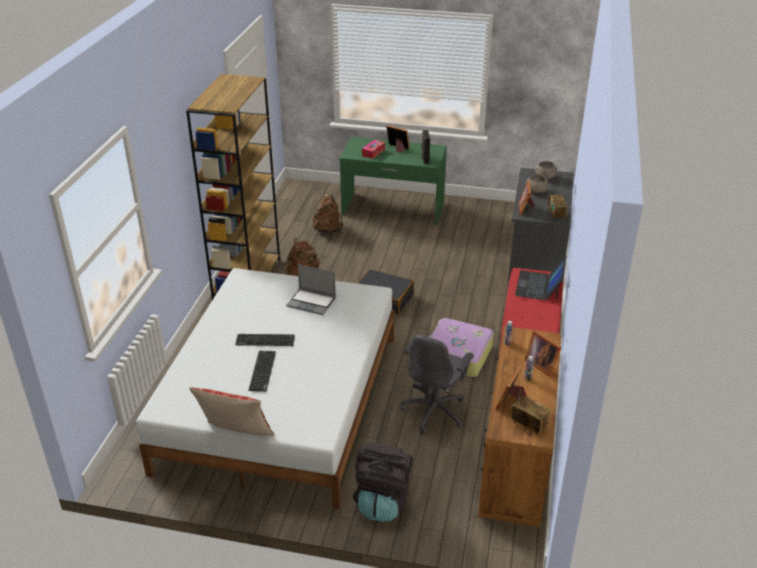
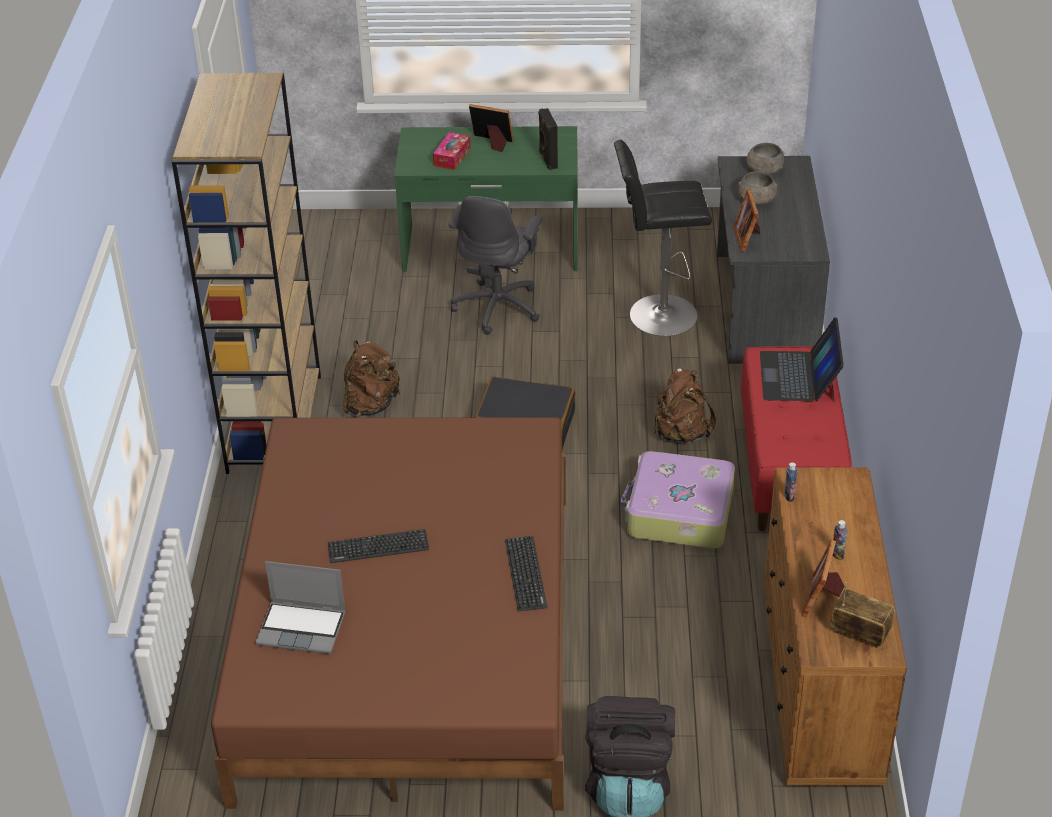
camera: 10 degrees left, 5 degrees up
(236, 436) = (390, 724): pillow -> none
(262, 371) = (393, 603): keyboard -> keyboard (525, 574)
(280, 401) = (408, 641): white bed -> brown bed
(312, 302) = (434, 465): laptop -> laptop (303, 628)
(328, 230) = (388, 306): brown backpack -> brown backpack (681, 433)
(435, 411) = (670, 618): grey office chair -> grey office chair (498, 307)
(475, 252) = (658, 315): none -> black stool
(541, 364) = (852, 527): picture frame -> none
(556, 214) = (801, 243): radio -> none

